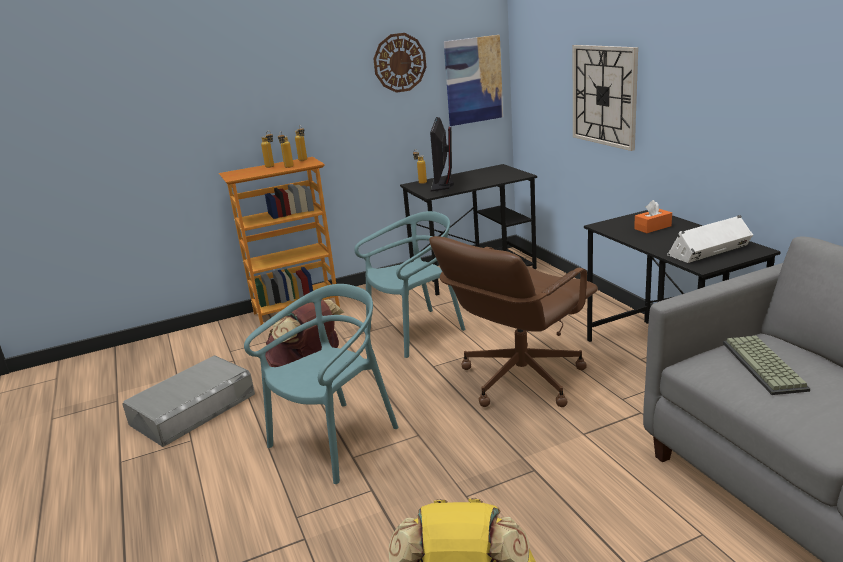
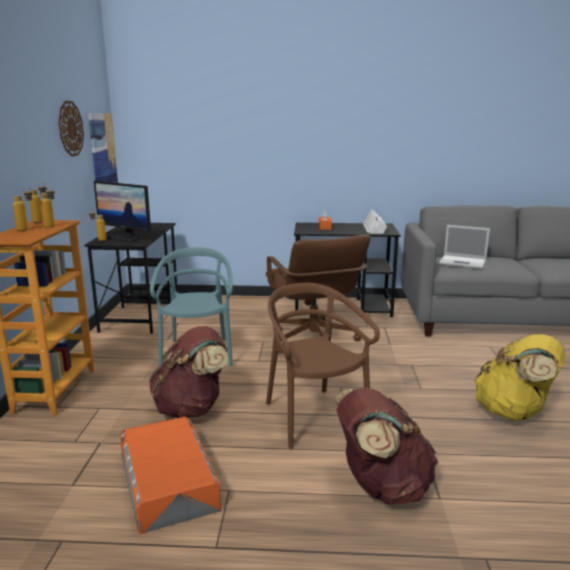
camera: 65 degrees left, 5 degrees down
(193, 409) = (168, 481): grey storage box -> orange storage box
(226, 523) = (381, 486): none -> brown backpack
(335, 440) = (313, 417): turquoise chair -> brown chair
(604, 95) = (240, 155): wall clock -> none
(765, 366) = (463, 262): keyboard -> laptop

